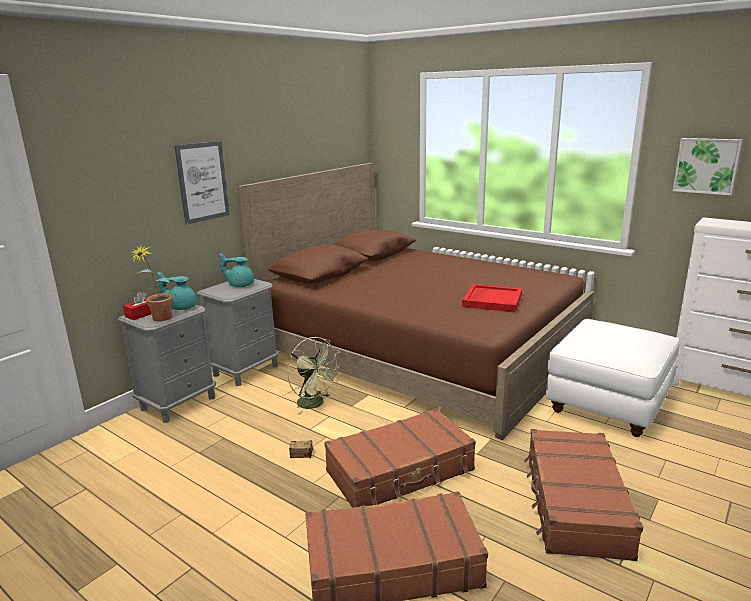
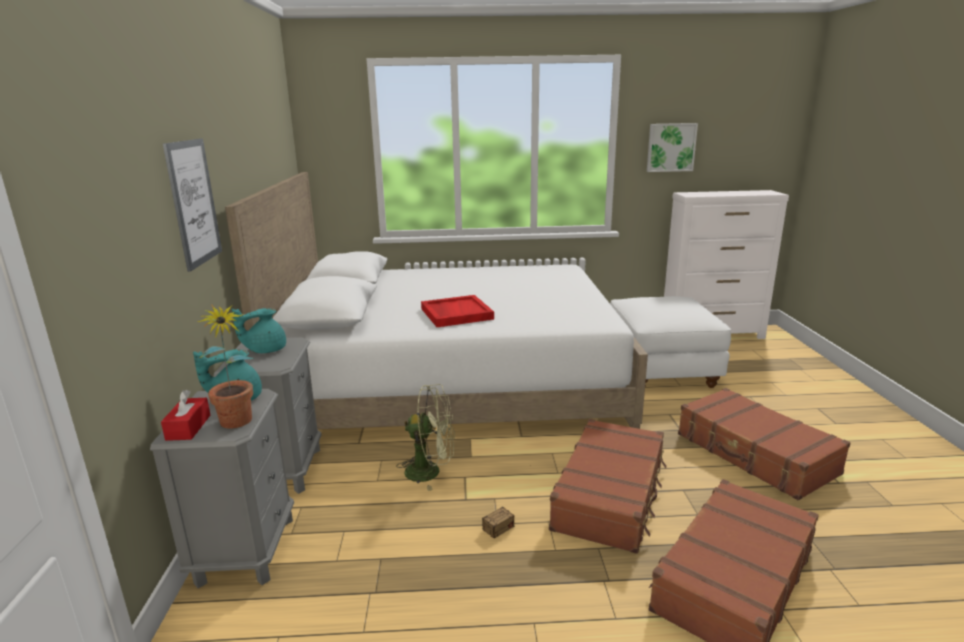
camera: 40 degrees left, 0 degrees up
(420, 350) = (454, 378): brown bed -> white bed
(492, 300) = (555, 298): red tray -> red tray (456, 314)

